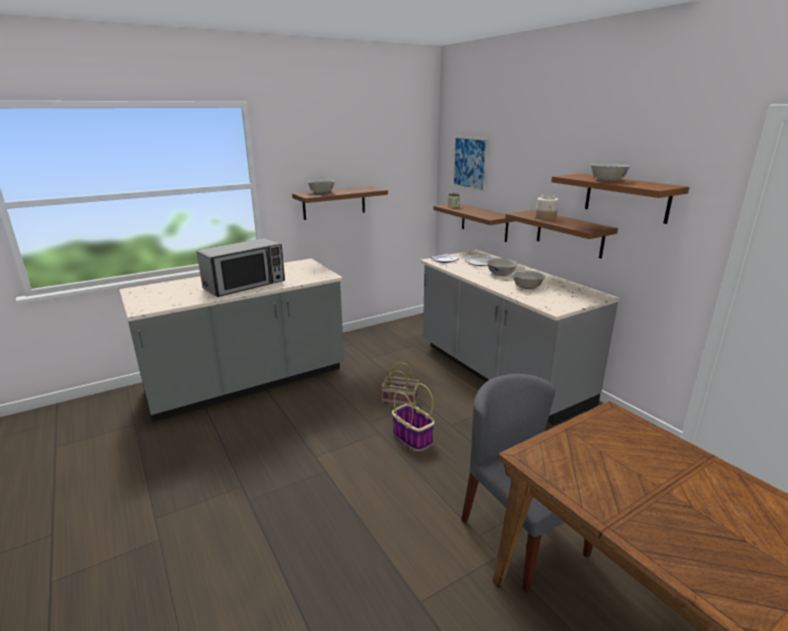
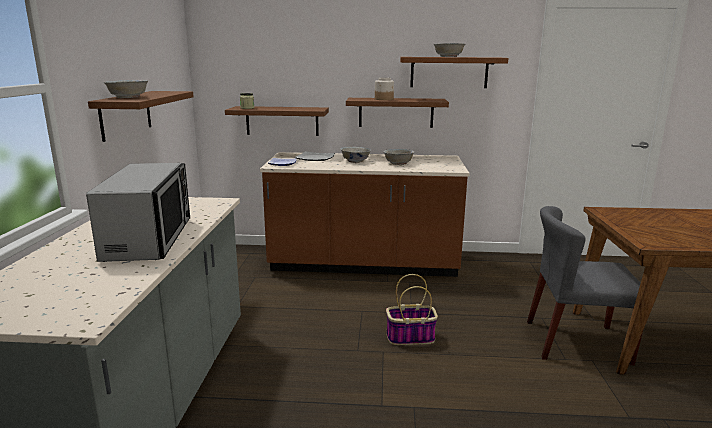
camera: 55 degrees left, 5 degrees down
(401, 399) = (341, 319): basket -> none
(469, 163) = (249, 59): picture -> none
(499, 373) = (364, 264): grey counter -> brown counter

